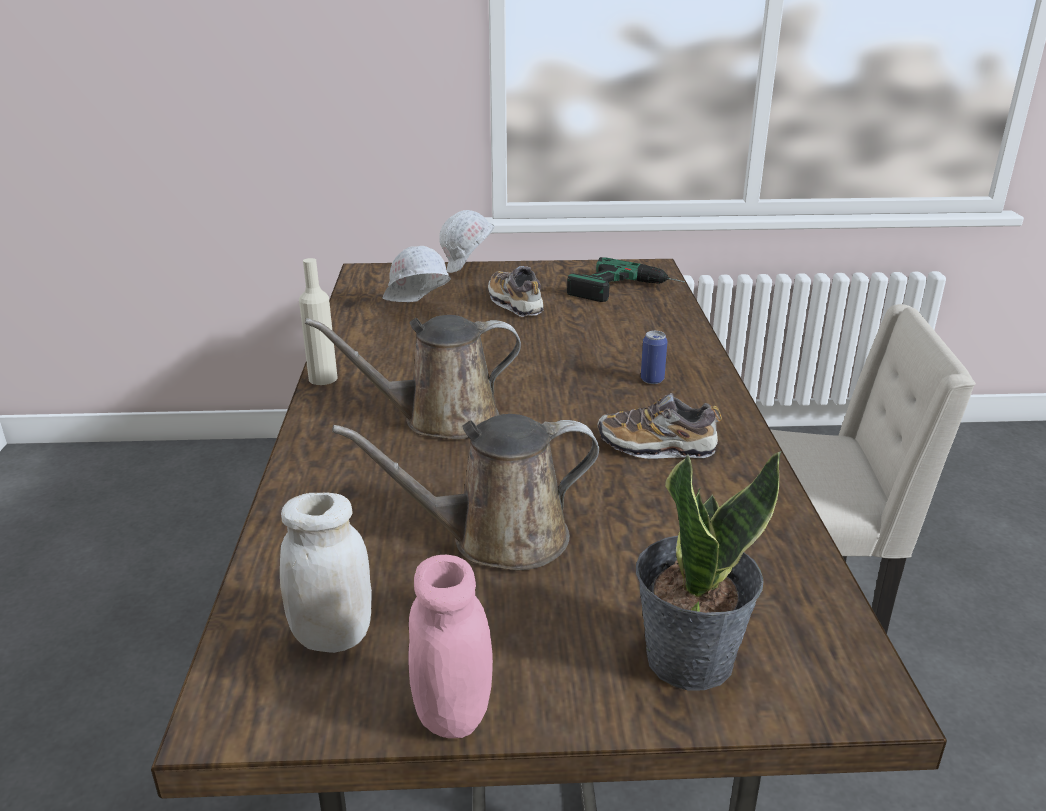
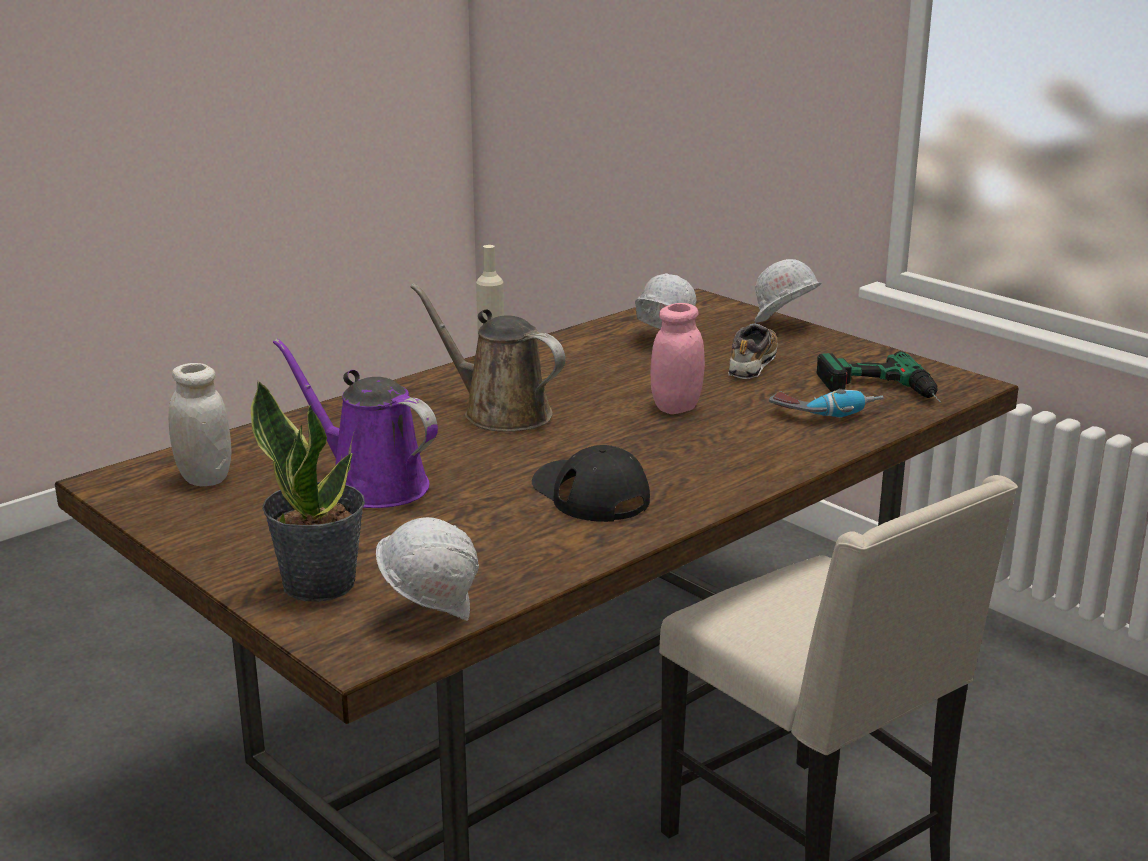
camera: 50 degrees right, 5 degrees down
(452, 713) = (178, 533): pink jar -> pink jar (676, 407)
(497, 539) = (371, 484): brown watering can -> purple watering can
(633, 317) = (825, 413): none -> power drill
(652, 379) = (709, 457): can -> none
(657, 447) = (590, 494): shoe -> black cap
(817, 617) = (430, 614): none -> white hard hat

